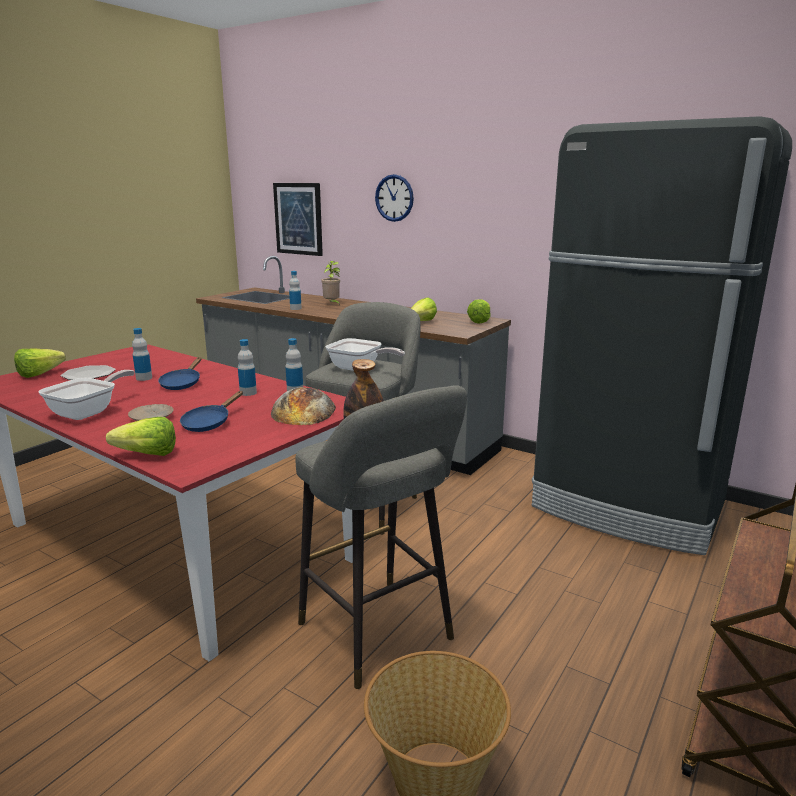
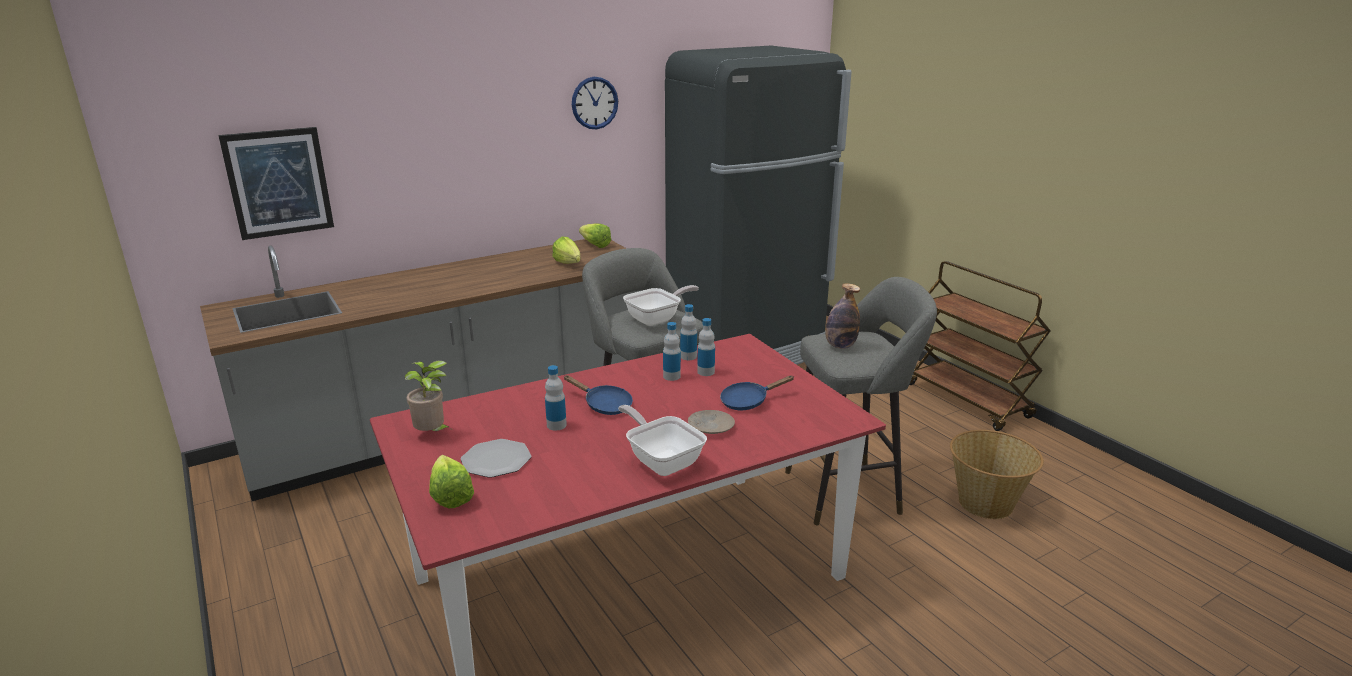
camera: 65 degrees left, 5 degrees up
(142, 454) = (810, 435): lettuce -> none
(209, 423) = (748, 401): blue frying pan -> blue frying pan turned 105 degrees clockwise
(295, 308) = (406, 301): bottle -> bottle (706, 372)
(303, 411) = (746, 360): bread -> none
(332, 304) = (414, 282): potted plant -> potted plant (432, 434)
(394, 198) = (444, 133): wall clock -> wall clock (594, 103)

